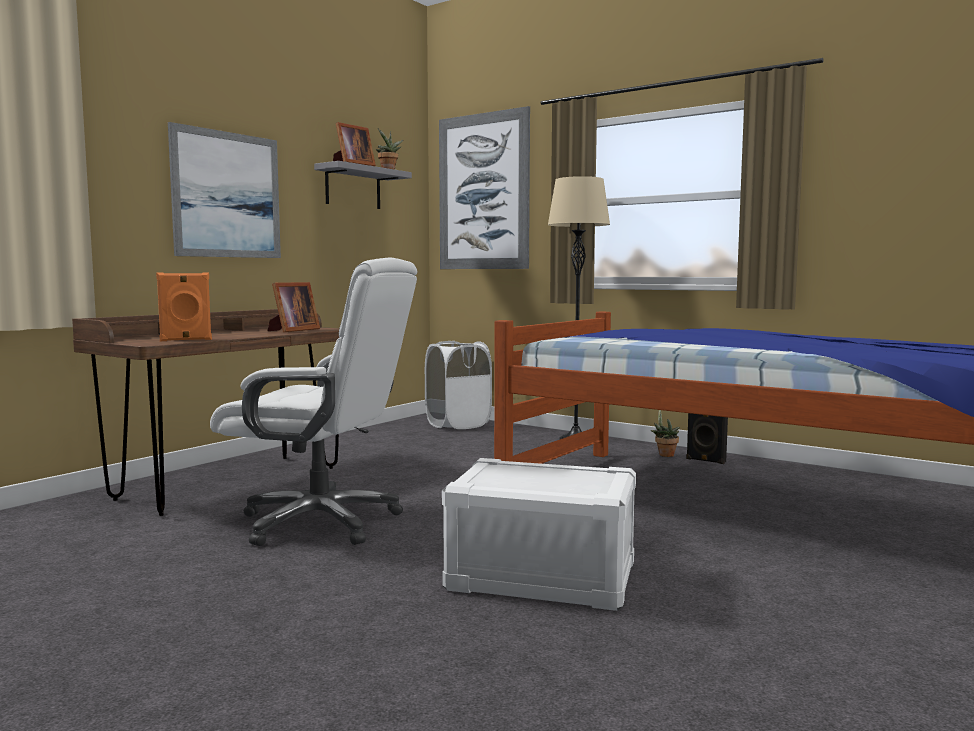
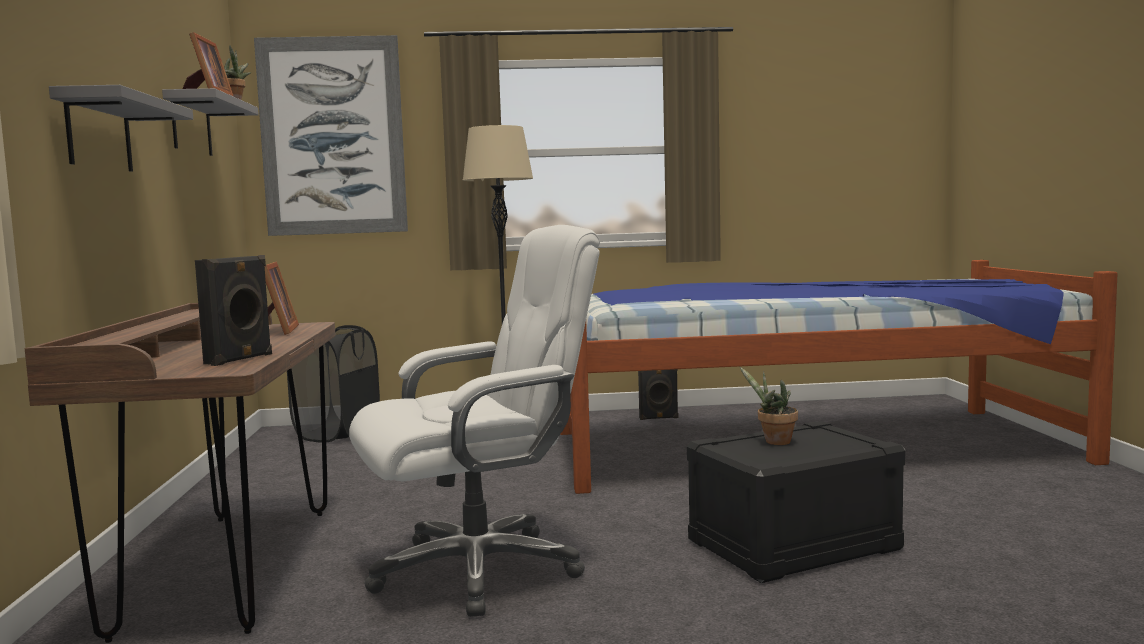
camera: 40 degrees left, 0 degrees up
(186, 340) = (240, 359): orange speaker -> black speaker
(227, 195) = (99, 134): picture -> grey shelf
(458, 424) = (337, 434): white laundry basket -> black laundry basket
(540, 577) = (794, 546): white storage box -> black storage box
(664, 454) = (615, 420): potted plant -> potted plant (773, 442)

